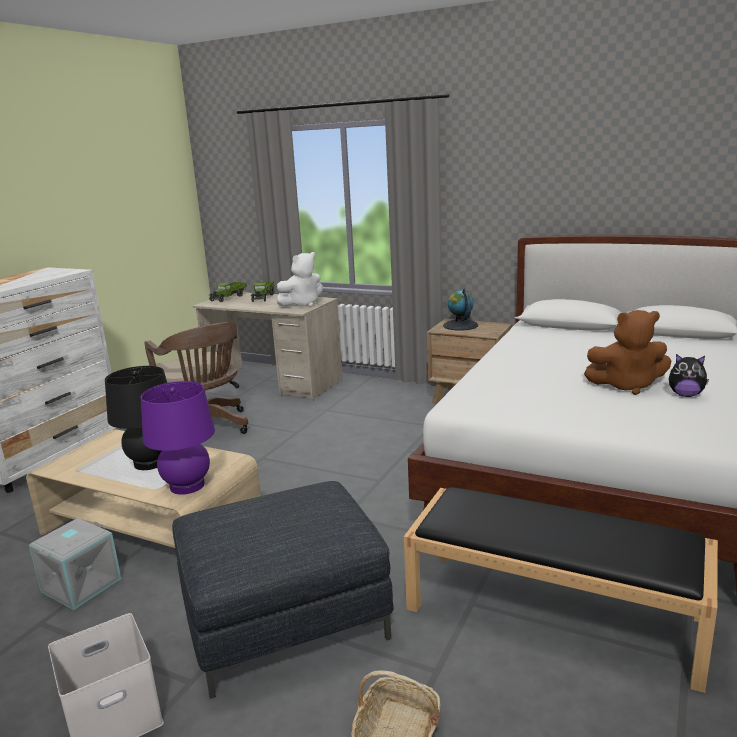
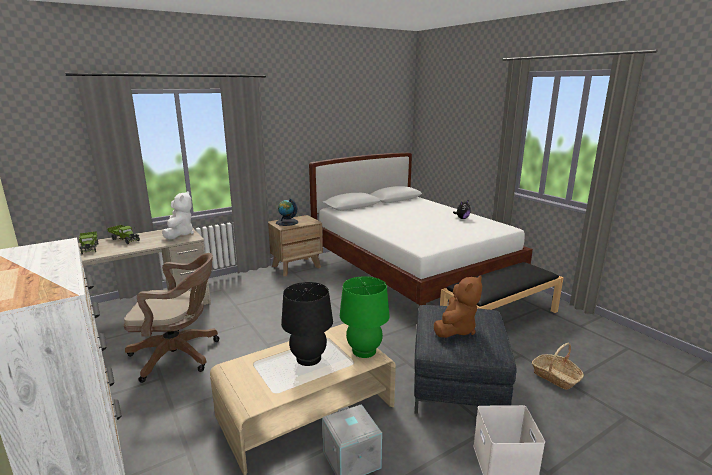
camera: 60 degrees left, 0 degrees up
(187, 486) = (364, 351): purple table lamp -> green table lamp
(627, 386) = (441, 221): brown plush toy -> brown plush toy (456, 329)

